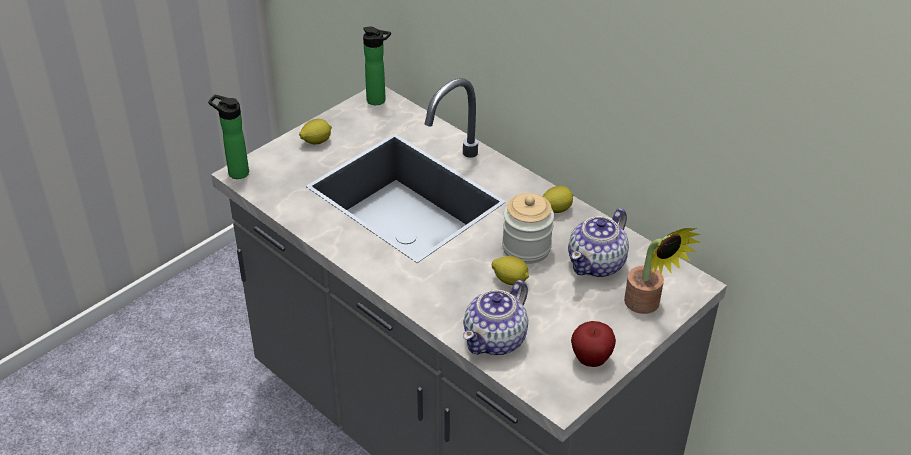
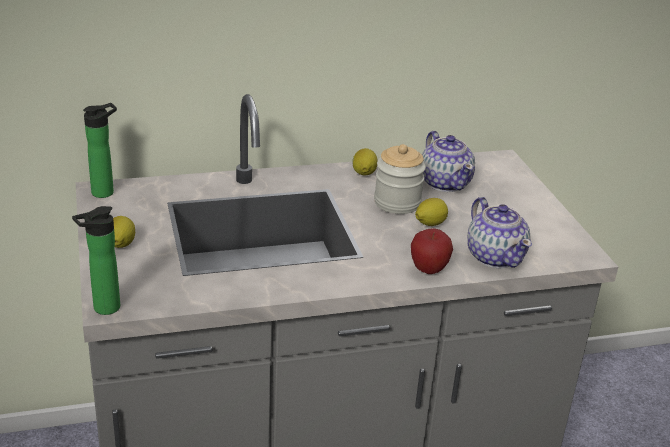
camera: 60 degrees left, 10 degrees down
(591, 360) = (550, 226): apple -> apple (428, 270)
(646, 306) = (509, 183): potted plant -> none

